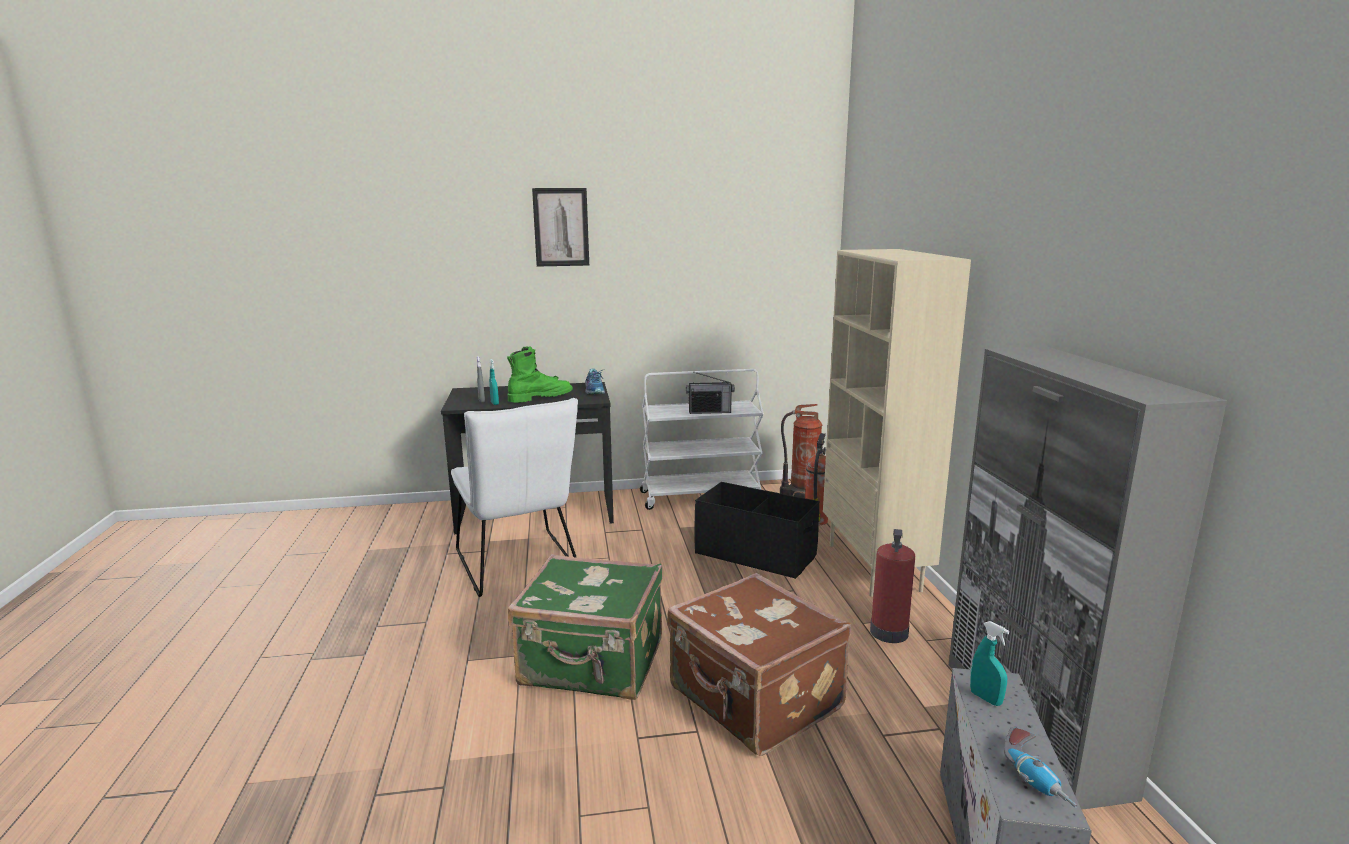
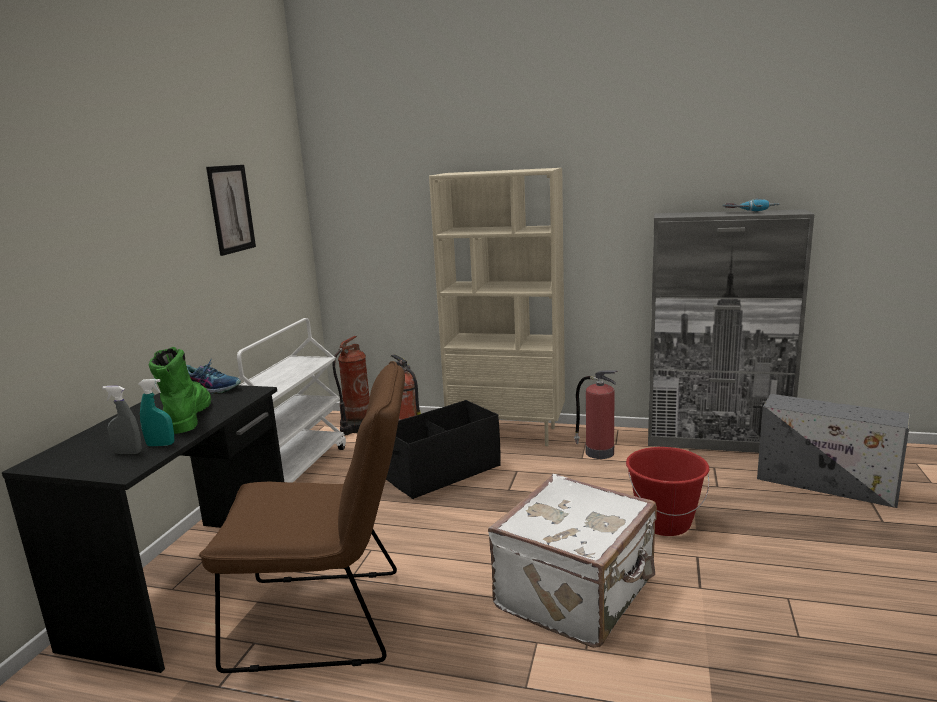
camera: 65 degrees left, 0 degrees up
(519, 567) = (330, 618): white chair -> brown chair
(561, 227) = (92, 179): picture -> picture (231, 209)
(592, 664) = (578, 594): green suitcase -> white suitcase
(709, 412) = (298, 373): radio -> none
(754, 700) = (664, 523): brown suitcase -> red bucket
(985, 698) = (797, 406): turquoise spray bottle -> none
(1038, 776) = (870, 412): power drill -> power drill (750, 211)

